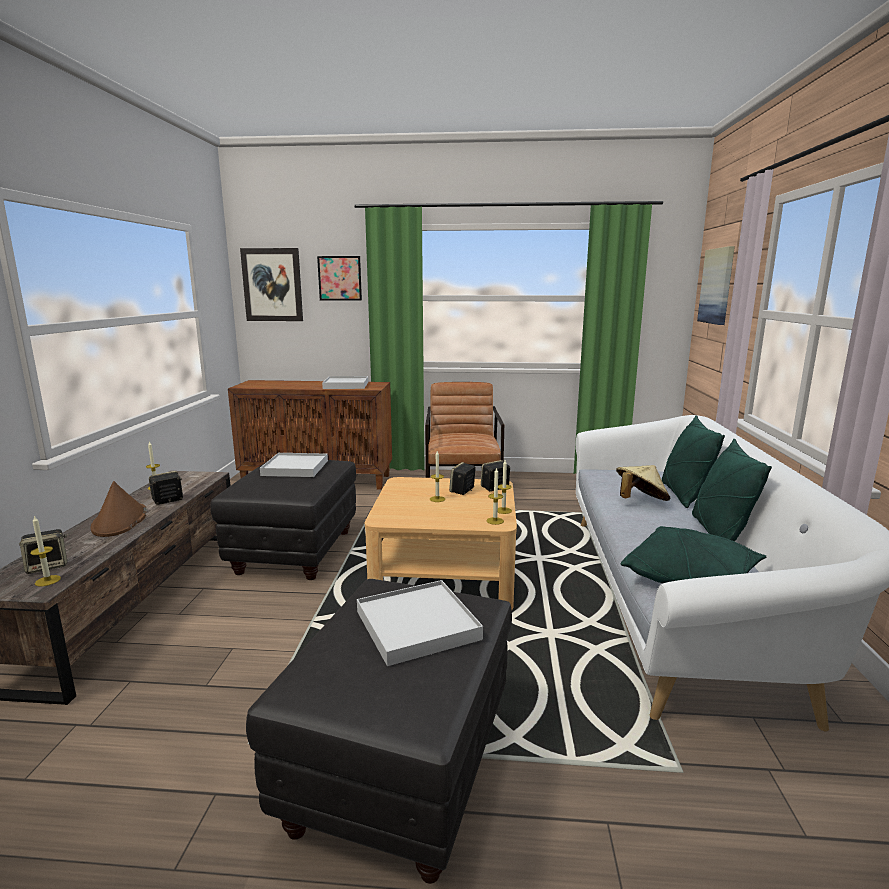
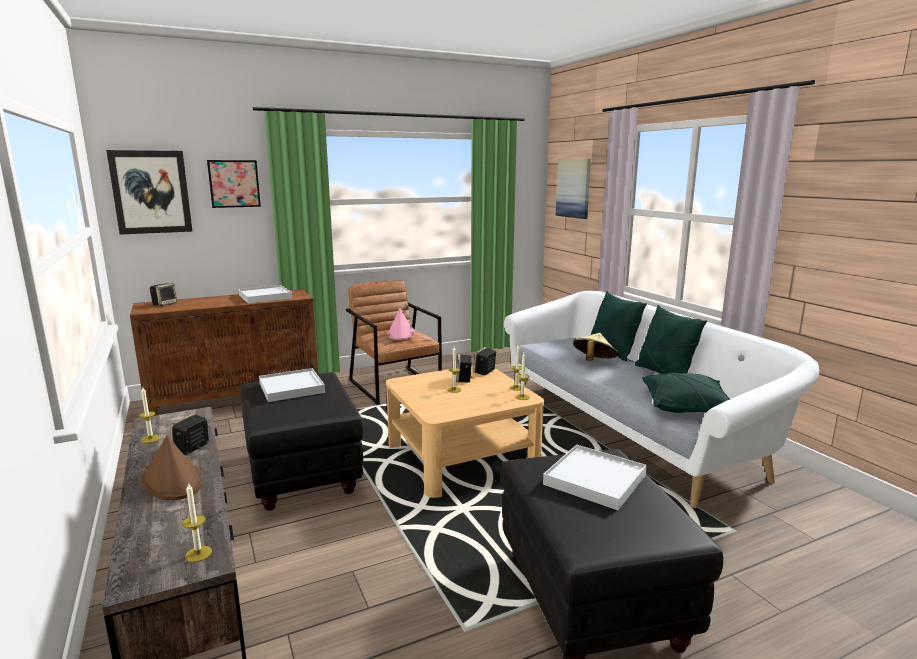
camera: 30 degrees left, 0 degrees up
(48, 566) = (170, 542): speaker -> speaker (165, 304)
(466, 438) = (400, 333): none -> pink hat

